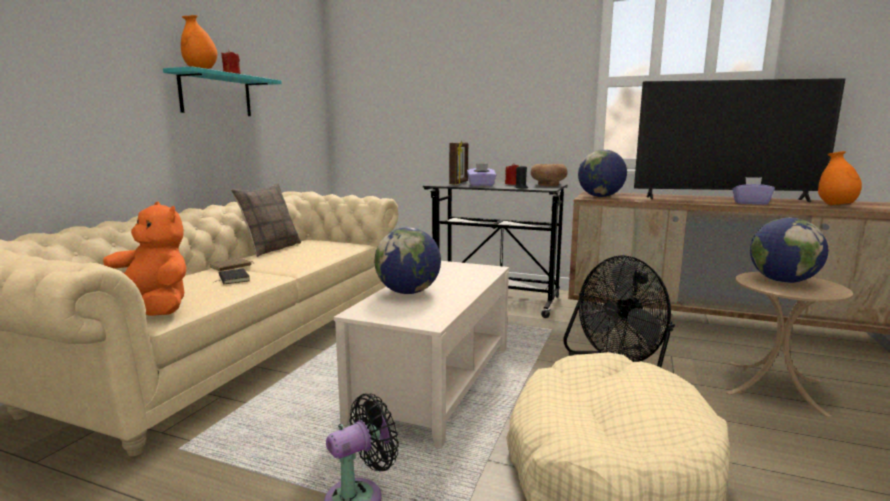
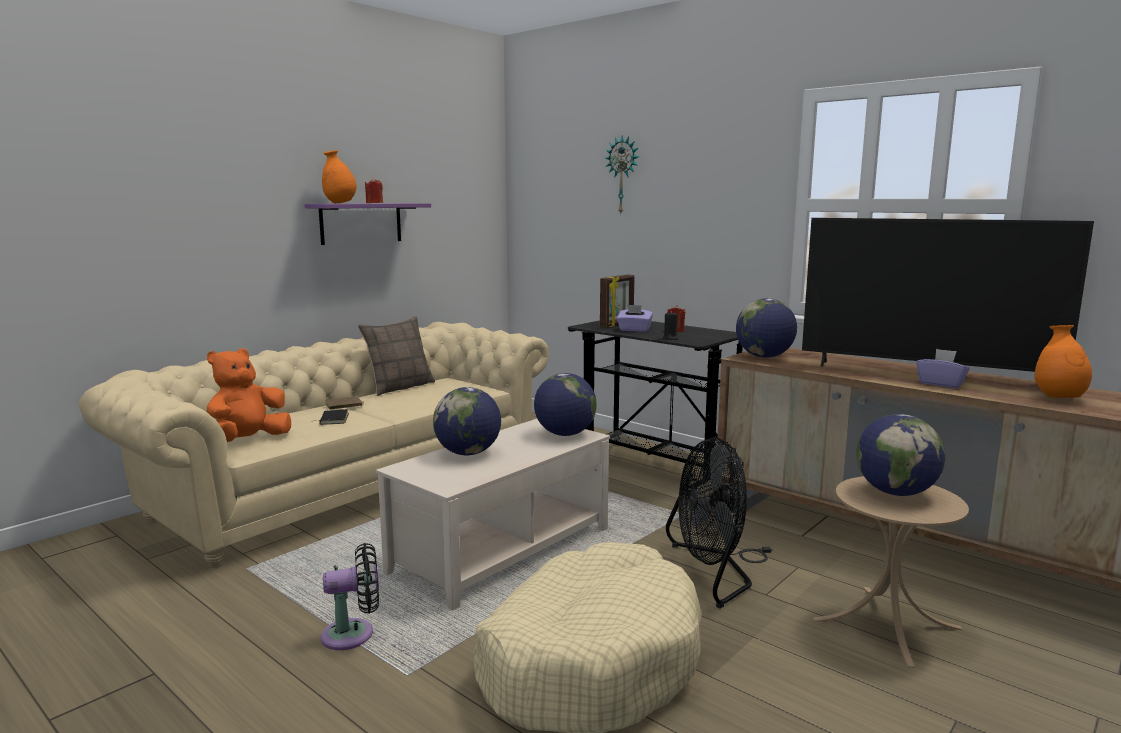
camera: 20 degrees right, 0 degrees up
(153, 307) = (248, 441): orange plush toy -> orange plush toy turned 105 degrees counterclockwise
(216, 95) = (361, 223): turquoise shelf -> purple shelf
(443, 64) = (623, 175): none -> wall clock
(472, 269) = (565, 434): none -> globe
(548, 185) = (716, 335): brown bowl -> none

